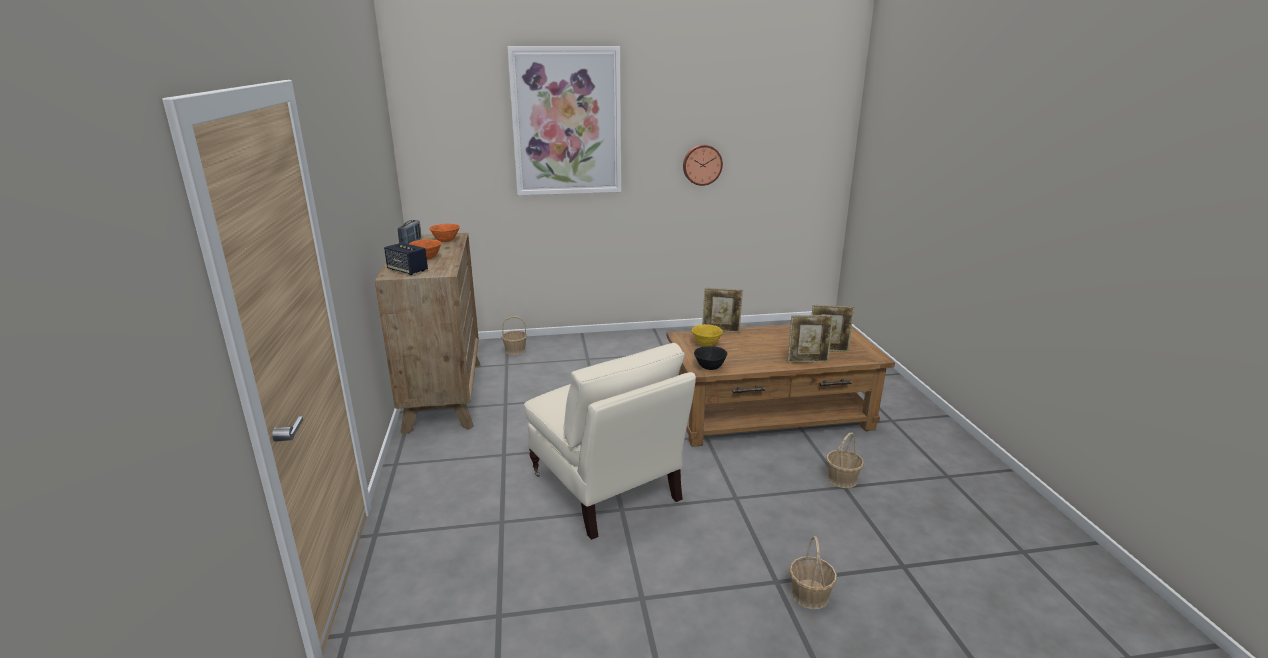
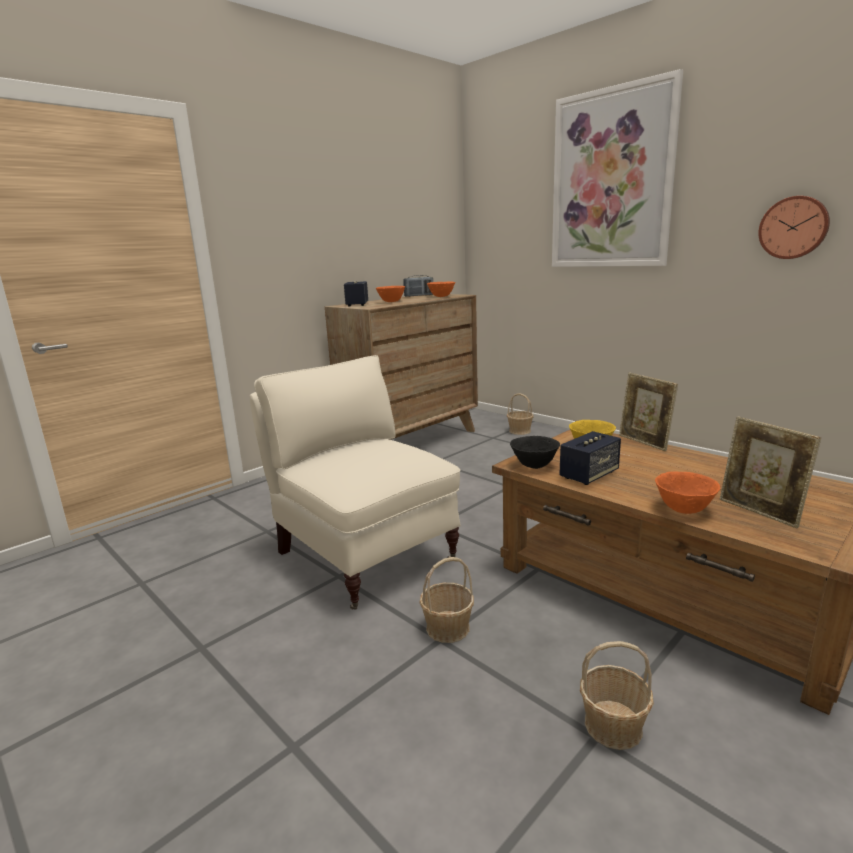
camera: 55 degrees right, 5 degrees down
(606, 489) = (364, 554): beige armchair -> beige armchair turned 120 degrees clockwise
(742, 361) = (589, 475): none -> speaker
(807, 361) = (684, 509): picture frame -> orange bowl
(809, 595) = (283, 796): basket -> basket (447, 628)

